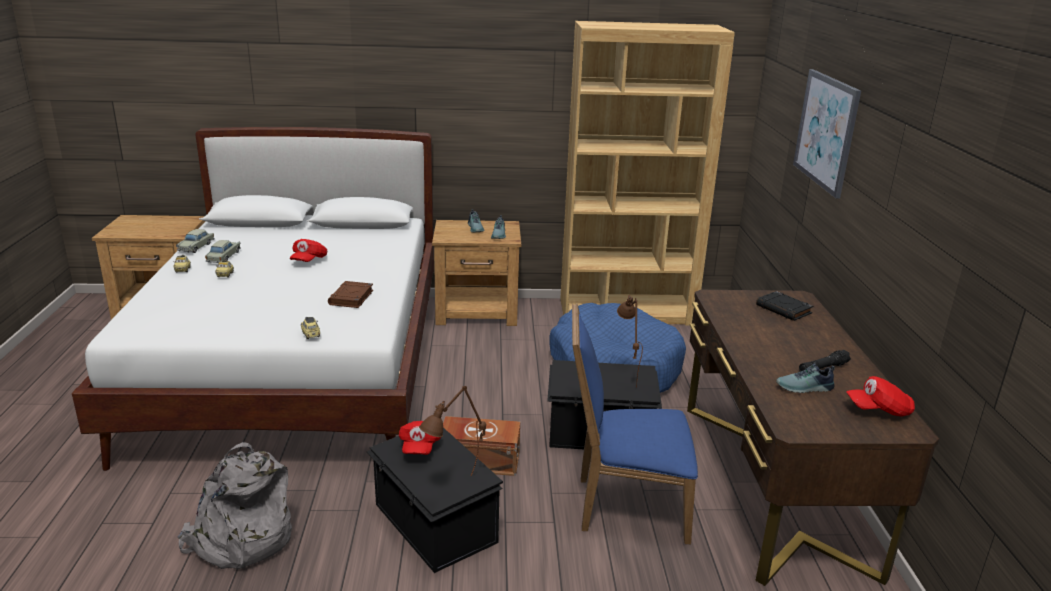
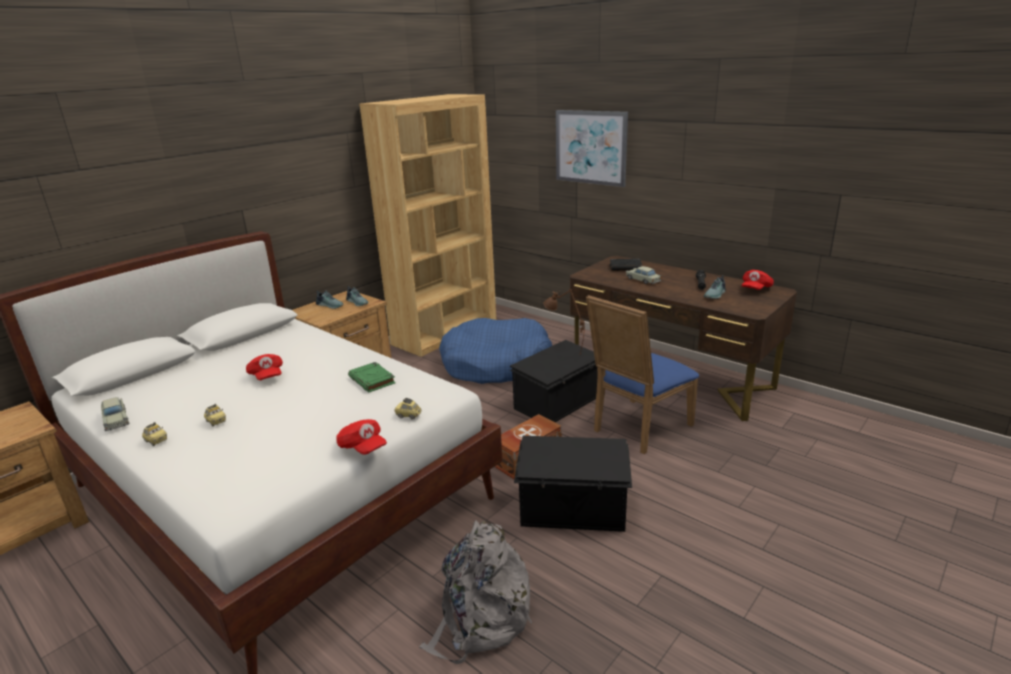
camera: 45 degrees left, 0 degrees up
(223, 257) = (173, 412): beige toy car -> beige toy car (643, 280)
(351, 298) = (372, 380): brown book -> green book
(419, 447) = (547, 454): red cap -> red cap (362, 447)
(455, 489) = (615, 460): brown table lamp -> none

